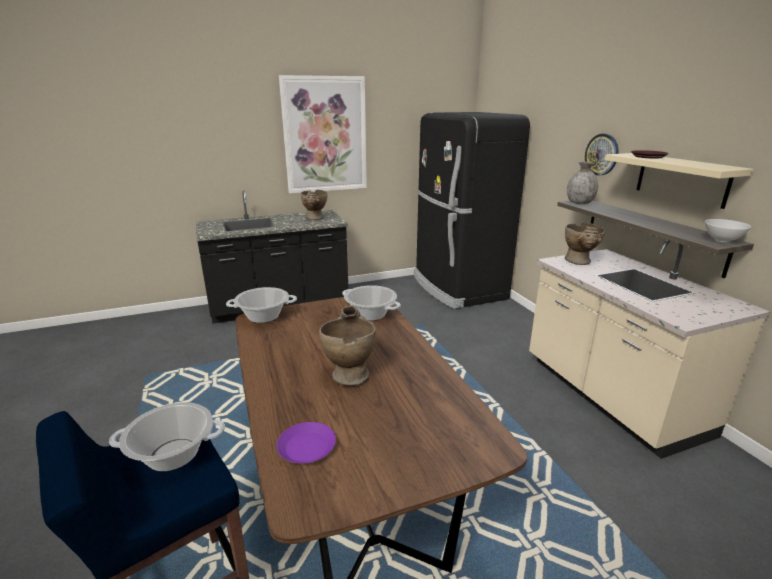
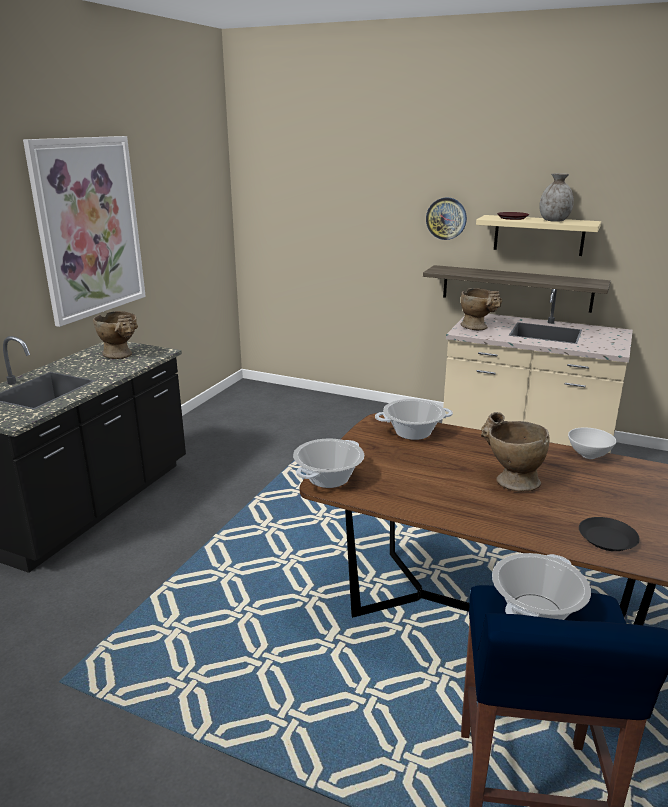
camera: 45 degrees left, 0 degrees up
(307, 447) = (607, 538): purple plate -> black plate
(457, 287) = (272, 402): black fridge -> none
(579, 203) = (442, 270): grey vase -> grey vase (554, 221)
(721, 240) = (594, 282): white bowl -> white bowl (588, 456)

